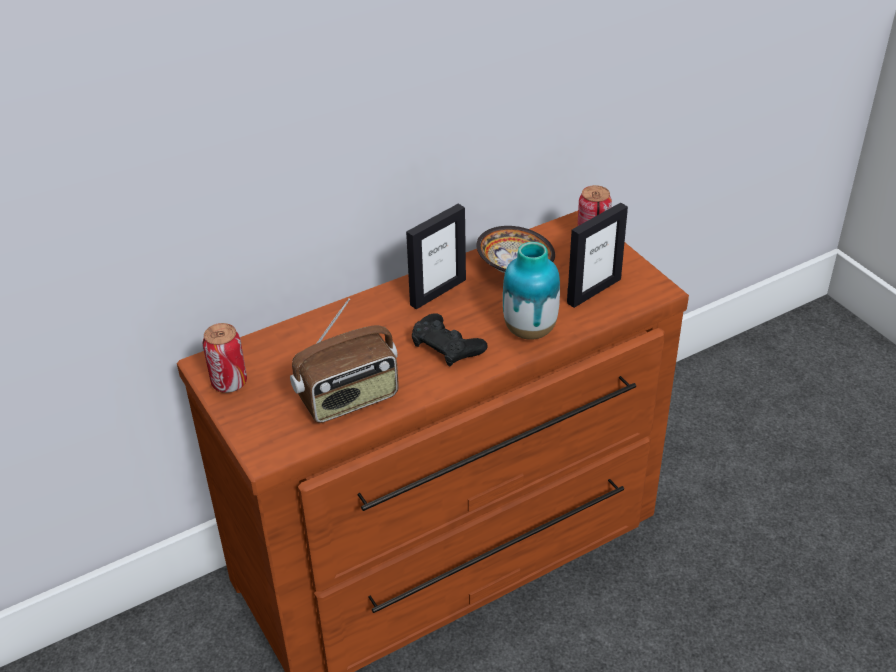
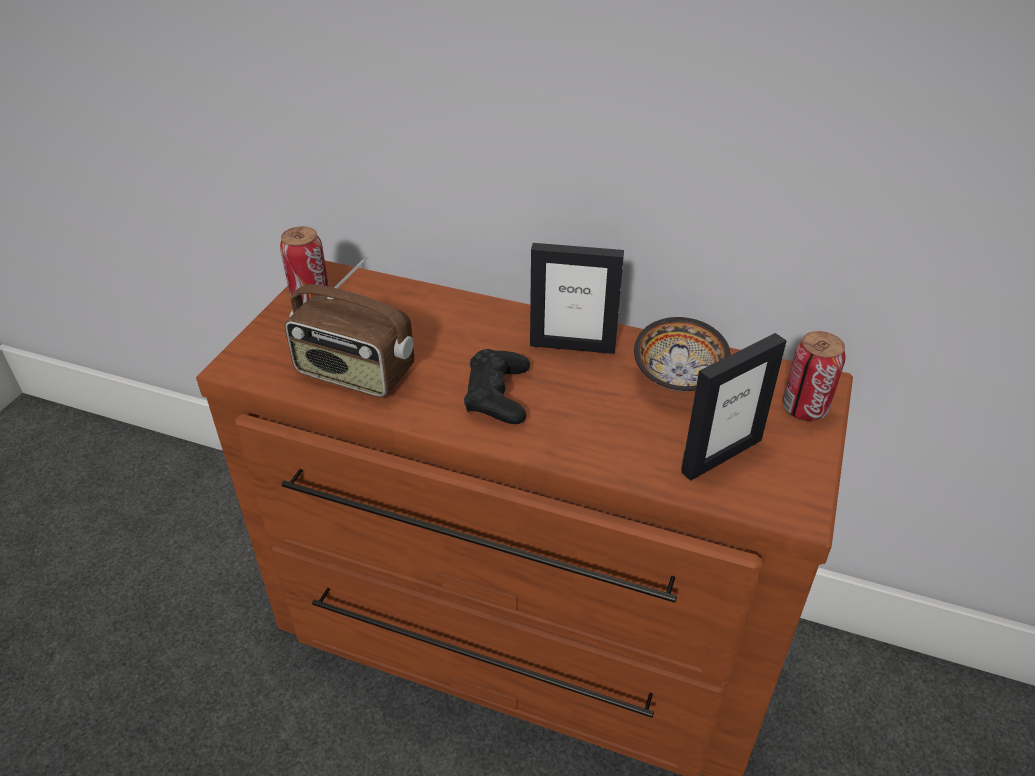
camera: 50 degrees right, 0 degrees up
(530, 330) = (592, 440): vase -> none
(593, 291) = (721, 455): picture frame -> picture frame turned 45 degrees counterclockwise

